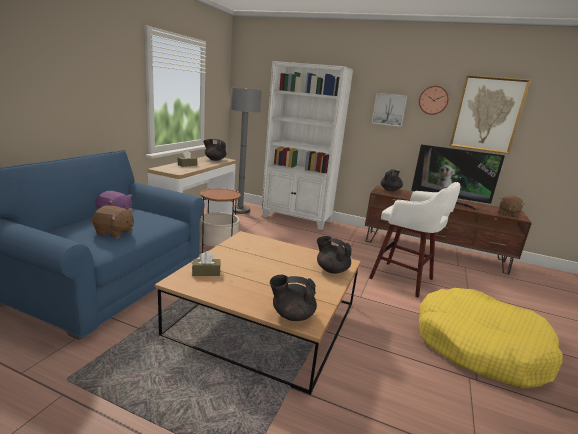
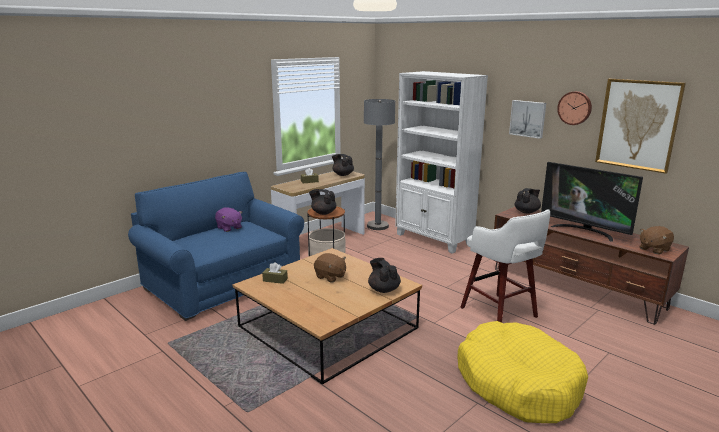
camera: 25 degrees right, 0 degrees up
(114, 232) = (220, 242): brown plush toy -> brown plush toy (330, 277)
(292, 315) = (314, 318): black teapot -> black teapot (323, 213)

